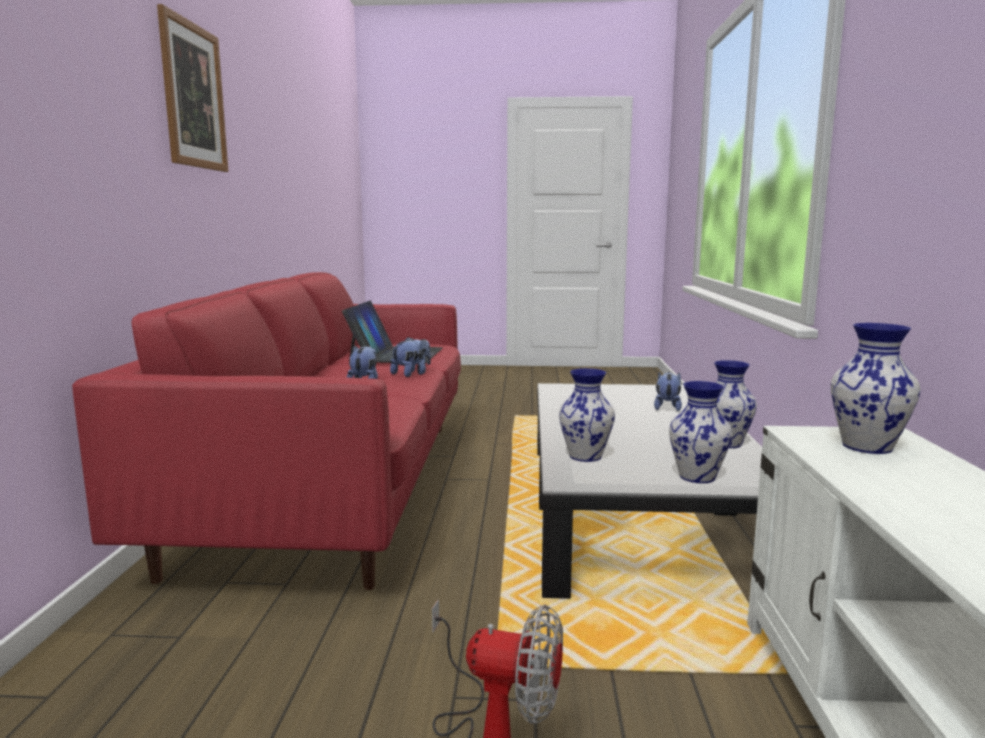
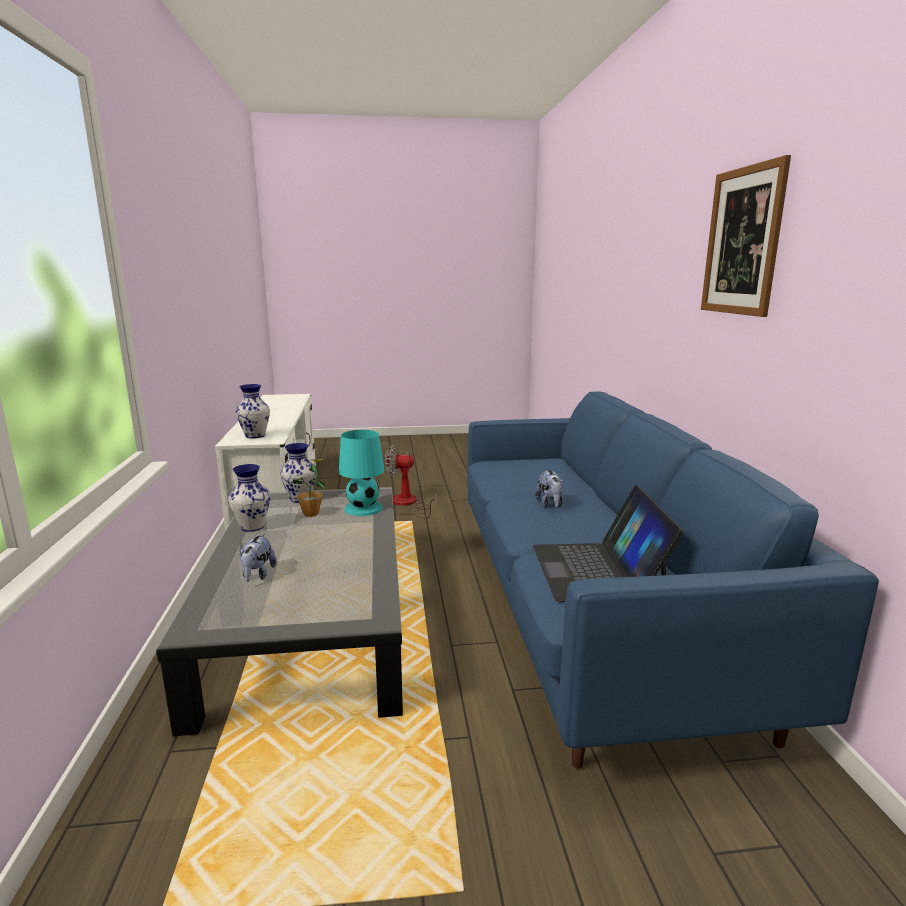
camera: 170 degrees right, 5 degrees up
(337, 487) = (591, 617): red sofa -> blue sofa
(412, 374) = (526, 523): plush toy -> none
(585, 456) = (363, 508): vase -> turquoise table lamp
(659, 454) = (311, 514): none -> potted plant

